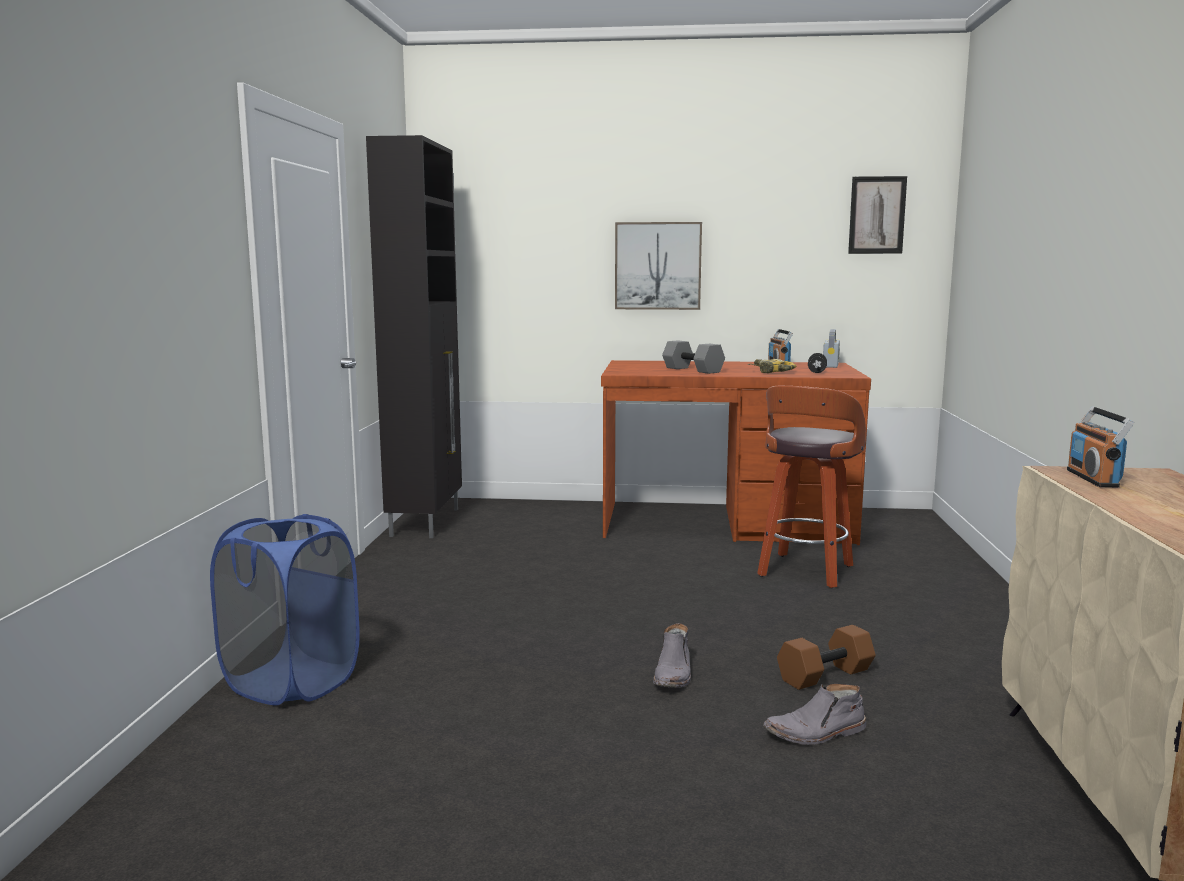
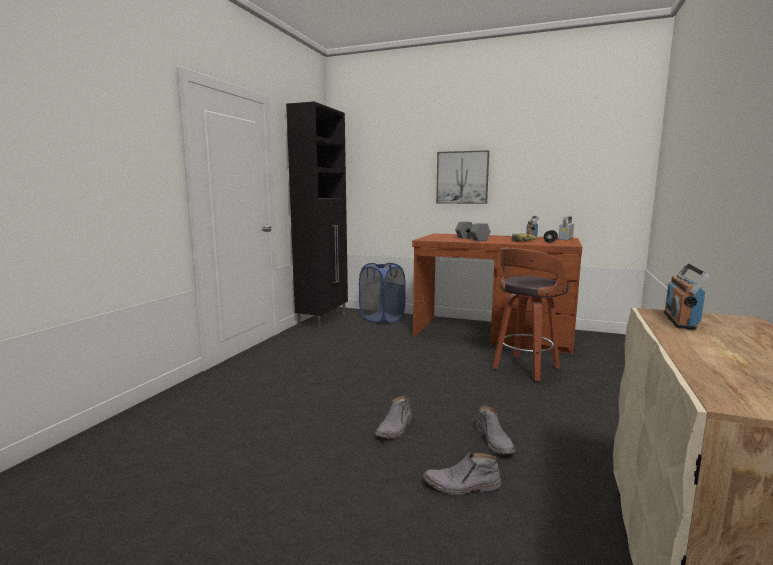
camera: 15 degrees right, 0 degrees up
(291, 682) = (180, 404): blue laundry basket -> blue laundry basket (382, 318)
(825, 674) = (495, 442): brown dumbbell -> grey boot
(877, 215) = (603, 143): picture -> none

